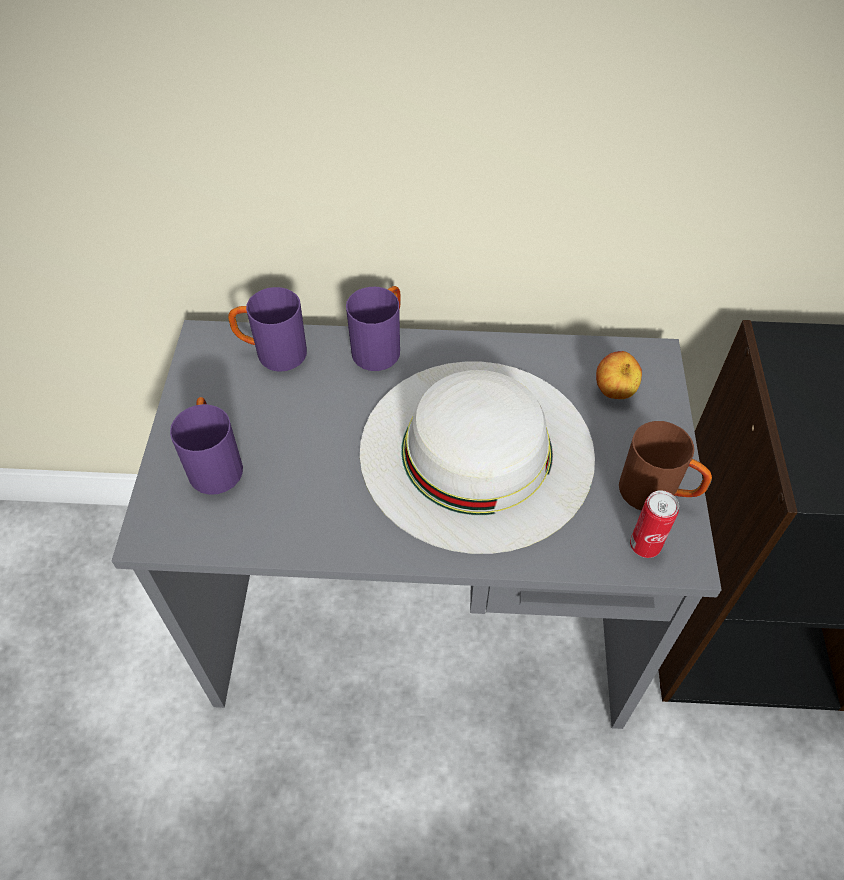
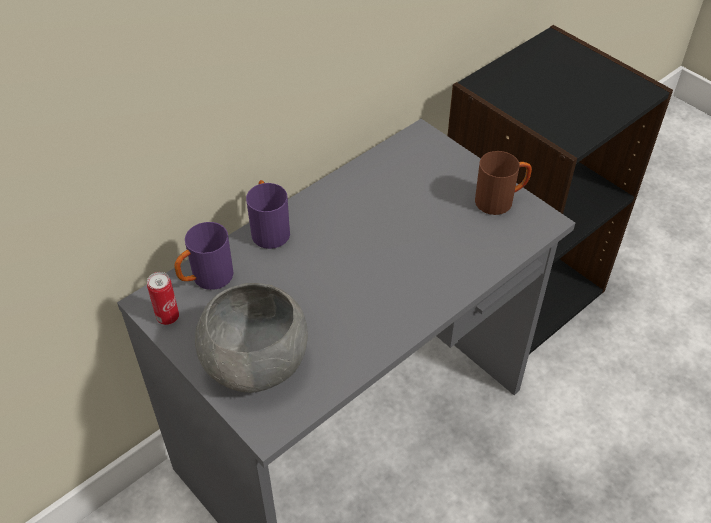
camera: 45 degrees left, 5 degrees down
(215, 463) = (254, 362): purple mug -> grey bowl
(476, 451) = (391, 245): white hat -> none
(614, 392) = (423, 166): apple -> none
(644, 546) = (523, 228): can -> can (168, 317)

